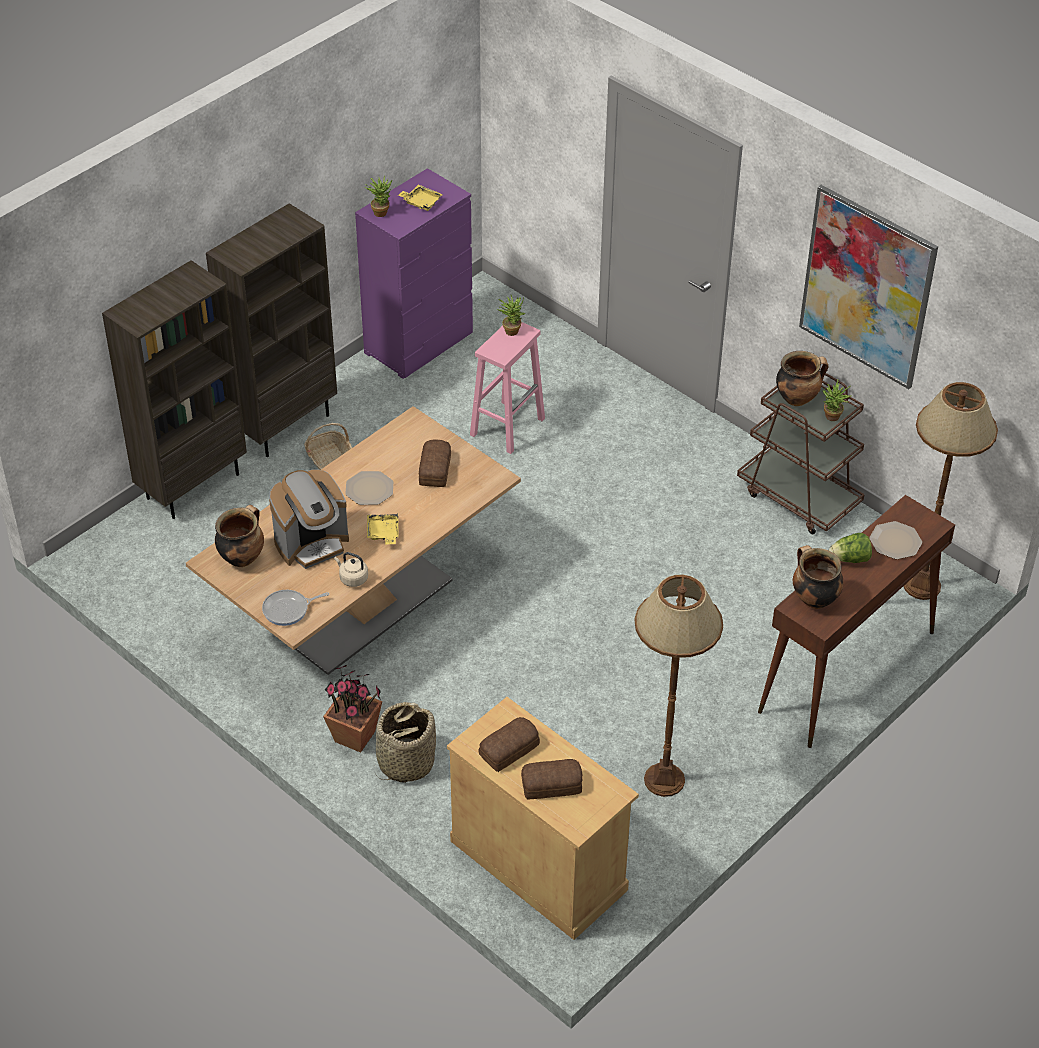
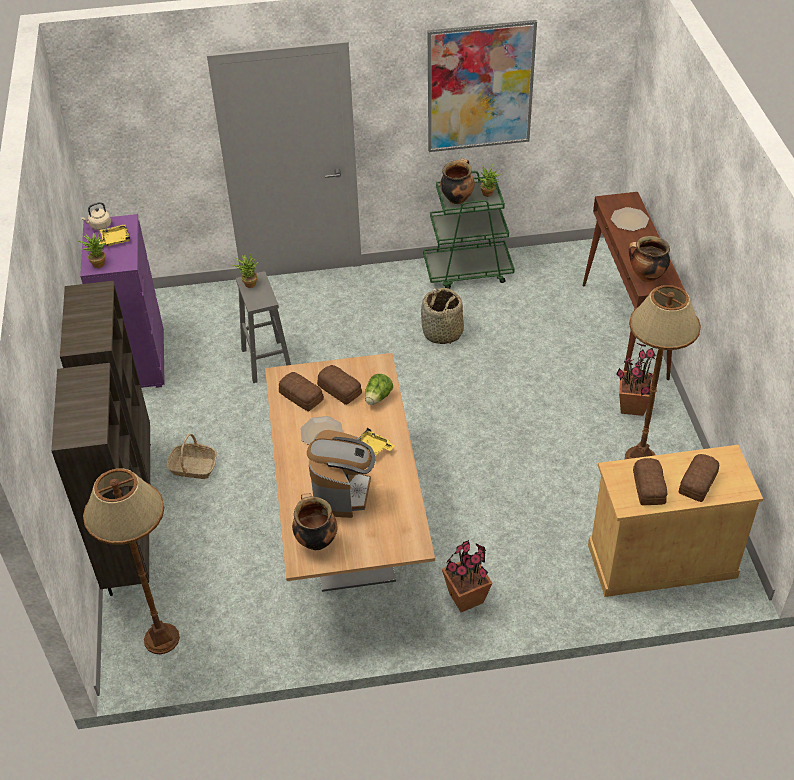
camera: 50 degrees left, 0 degrees up
(288, 610) = (396, 541): frying pan -> none
(352, 578) = (400, 488): beige kettle -> beige kettle (99, 226)
(400, 450) = (301, 397): none -> bread
(405, 762) = (514, 582): basket -> basket (442, 333)
(508, 426) = (266, 360): pink stool -> grey stool
(734, 736) = (632, 406): none -> potted plant
(799, 497) = (468, 270): brown cart -> green cart
(850, 559) = (627, 244): lettuce -> lettuce (378, 398)
(922, 585) = (586, 263): brown floor lamp -> brown floor lamp (162, 638)

